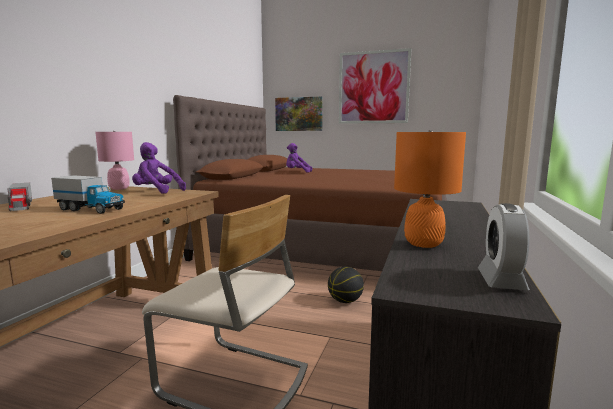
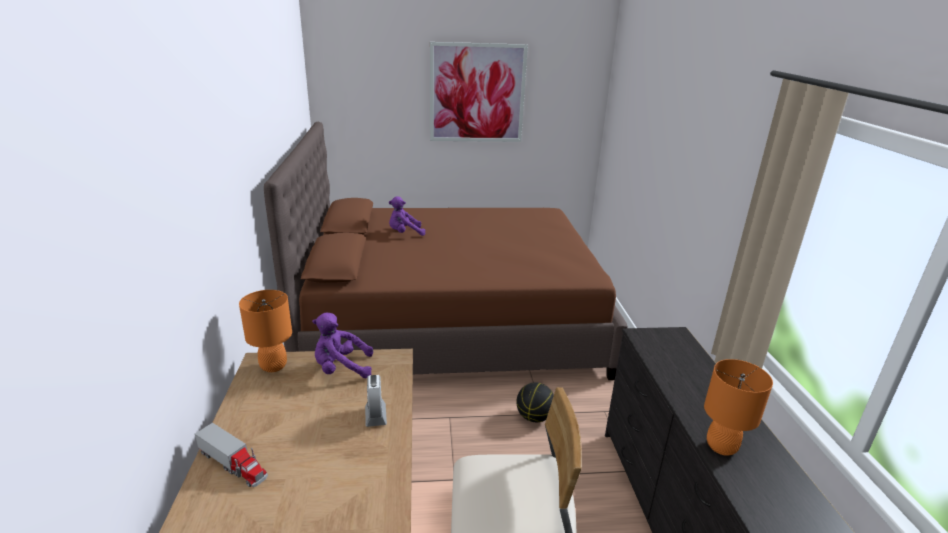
camera: 25 degrees left, 15 degrees up
(91, 209) = (346, 452): toy truck -> none
(118, 189) = (273, 368): pink table lamp -> orange table lamp
(299, 114) = (369, 125): picture -> none
(501, 280) = (805, 496): alarm clock -> alarm clock (375, 415)

